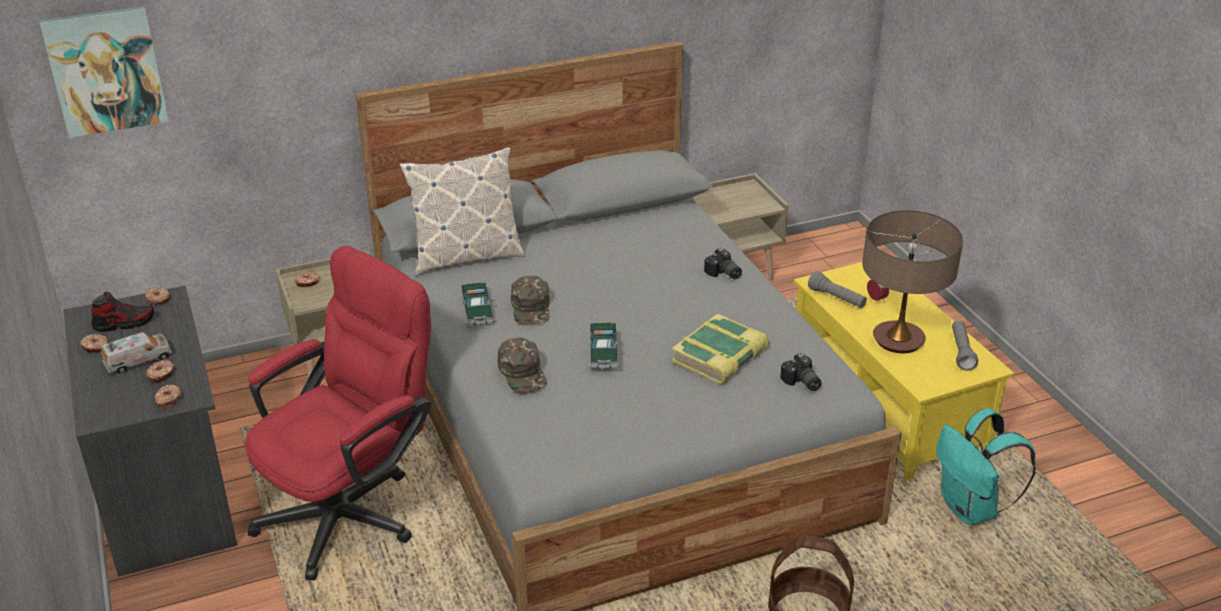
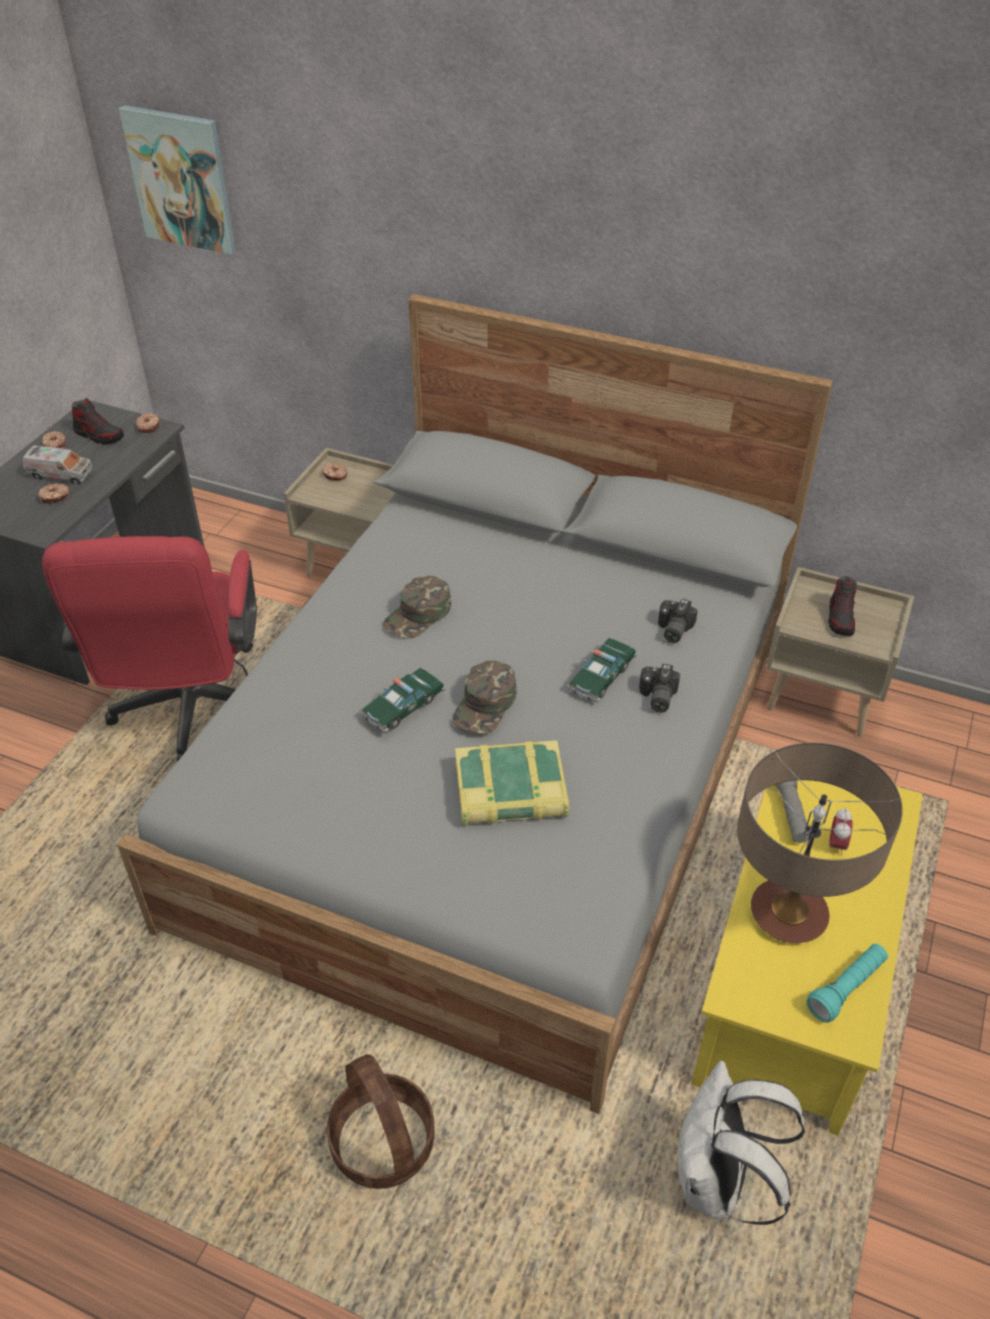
camera: 45 degrees right, 10 degrees up
(168, 400) = (27, 523): donut -> none
(352, 510) = (191, 713): red office chair -> red office chair turned 90 degrees clockwise
(466, 256) = (445, 524): pillow -> none
(477, 310) = (374, 587): toy car -> toy car (601, 676)
(523, 372) = (311, 678): green cap -> green cap (486, 704)
(733, 202) = (841, 618): none -> shoe
(801, 383) = (544, 886): camera -> camera (672, 630)
(961, 352) = (846, 988): grey flashlight -> turquoise flashlight
(971, 509) = (718, 1182): turquoise backpack -> white backpack

